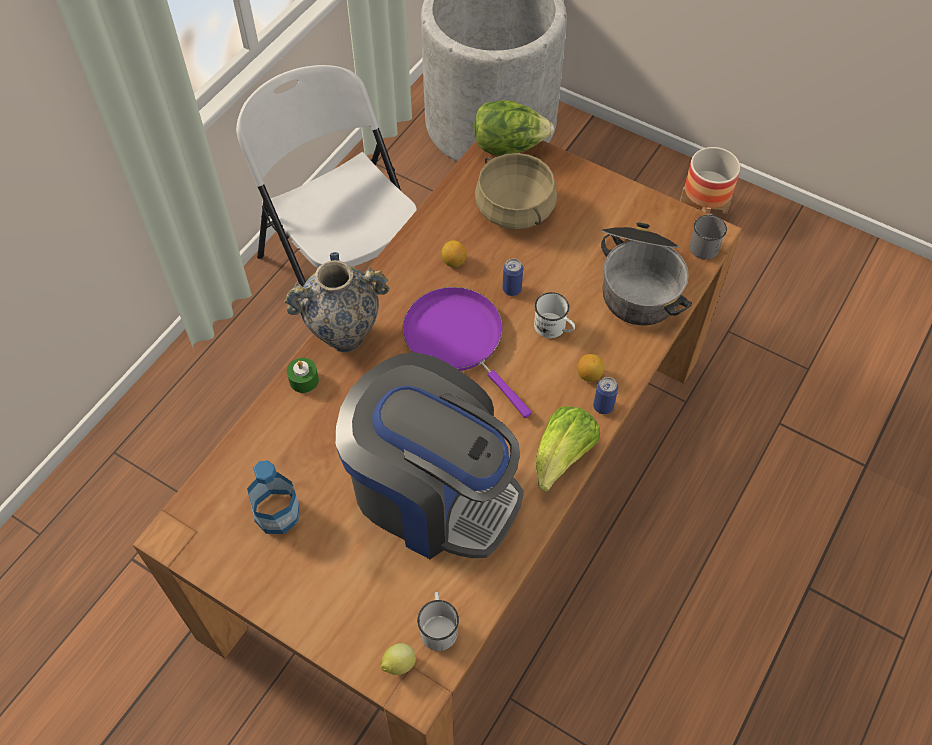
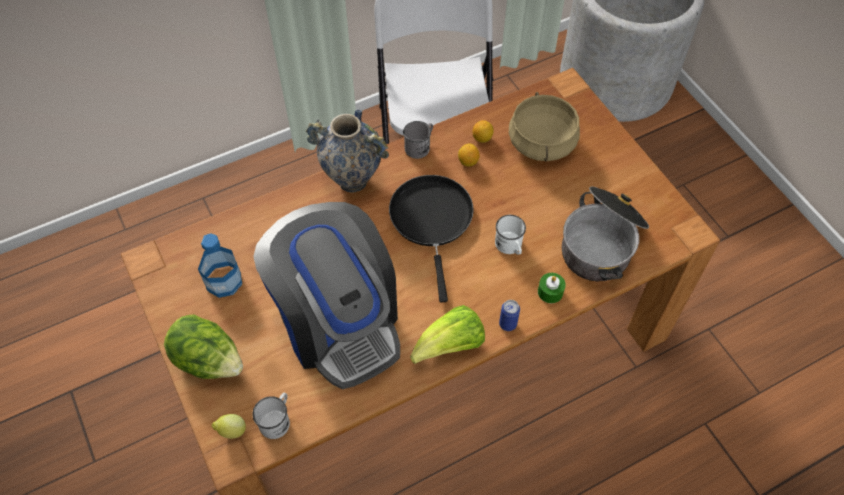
camera: 30 degrees right, 0 degrees up
(304, 380) = (304, 197): green candle -> green candle (550, 292)
(458, 339) = (432, 220): purple frying pan -> black frying pan
(509, 146) = (569, 93): lettuce -> lettuce (209, 361)
(512, 289) = (498, 202): can -> none
(589, 375) = (513, 295): lemon -> lemon (482, 138)
(702, 210) = (749, 222): planter -> none
(704, 244) = (678, 238): grey mug -> grey mug (420, 146)

